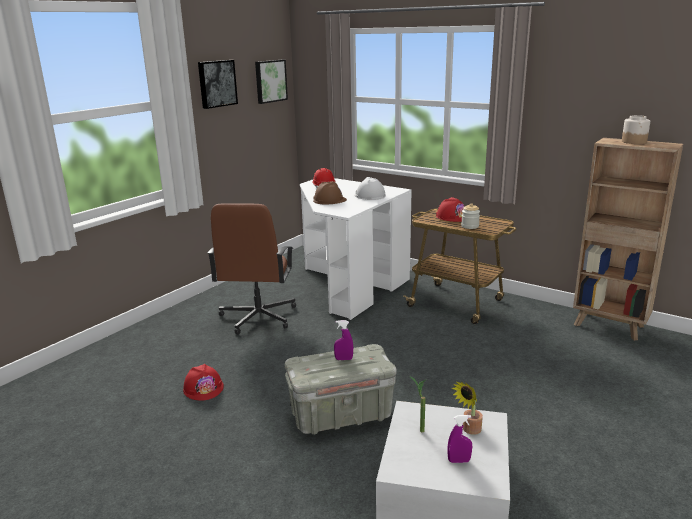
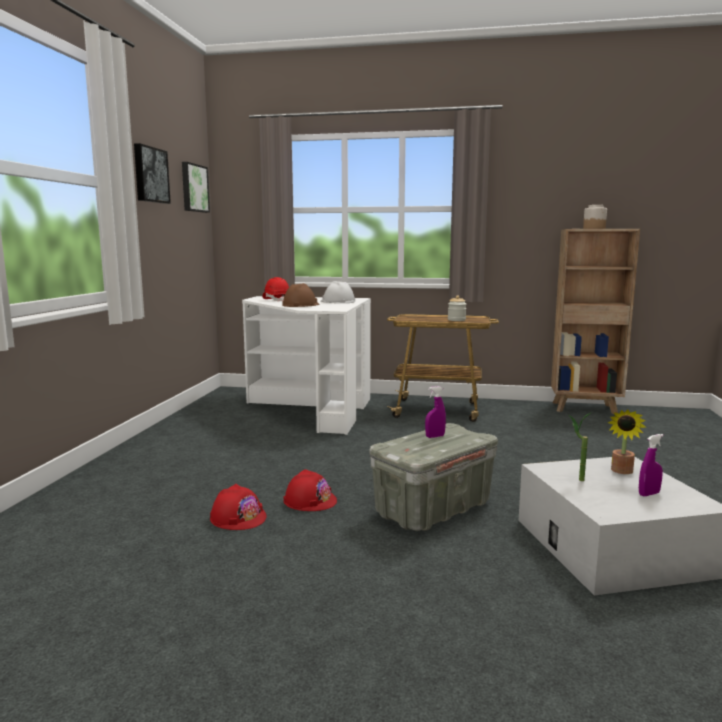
camera: 25 degrees left, 10 degrees down
(258, 317) = (235, 446): brown office chair -> none
(452, 217) = (428, 317): red hard hat -> red hard hat (310, 500)

